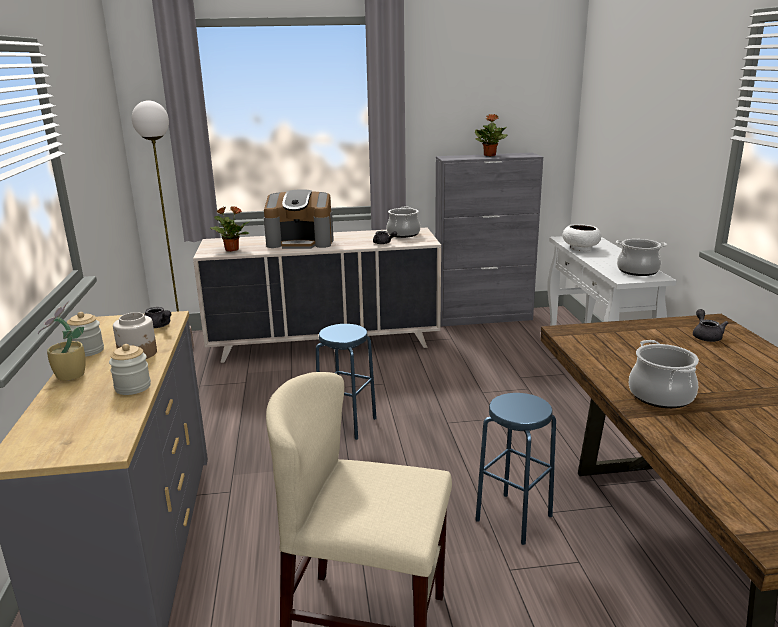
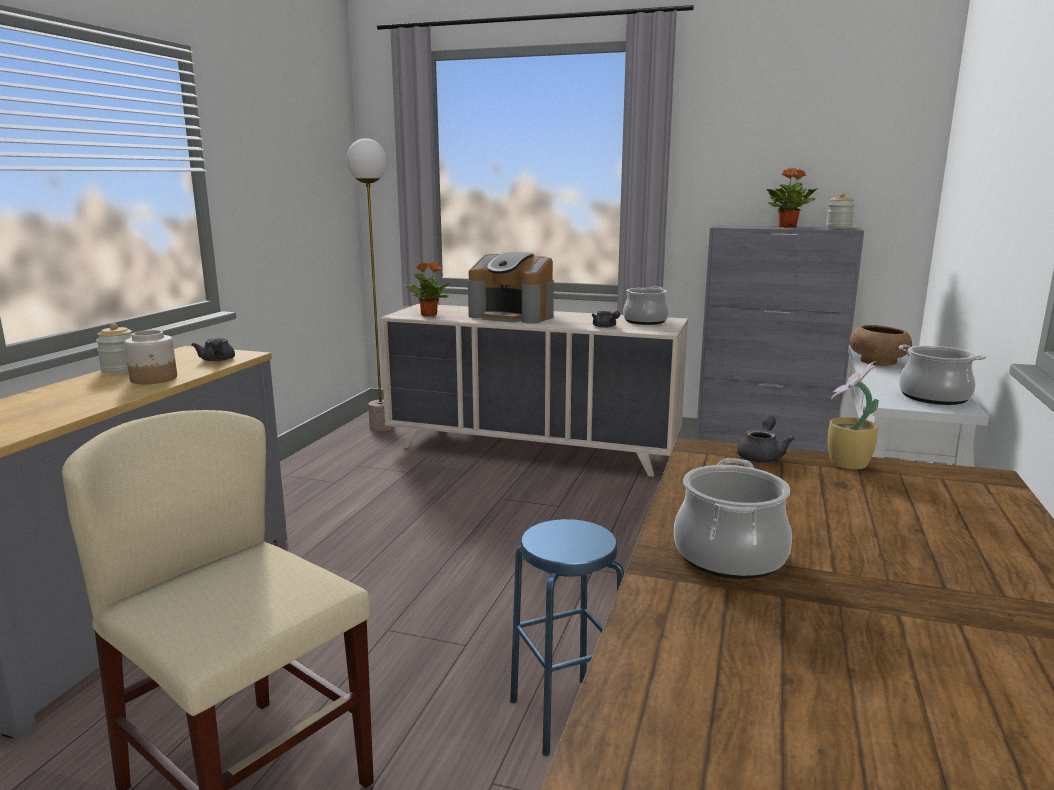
camera: 25 degrees right, 5 degrees down
(69, 376) = (64, 386): potted plant -> potted plant (847, 464)
(133, 387) = (91, 404): jar -> jar (838, 228)
(347, 424) = (470, 540): blue stool -> none
(580, 248) = (878, 362): white bowl -> brown bowl
(706, 336) = (938, 495): grey teapot -> grey teapot (762, 456)

